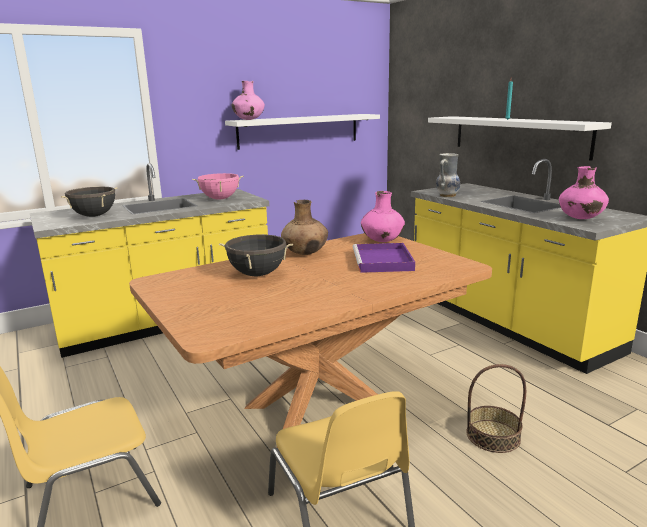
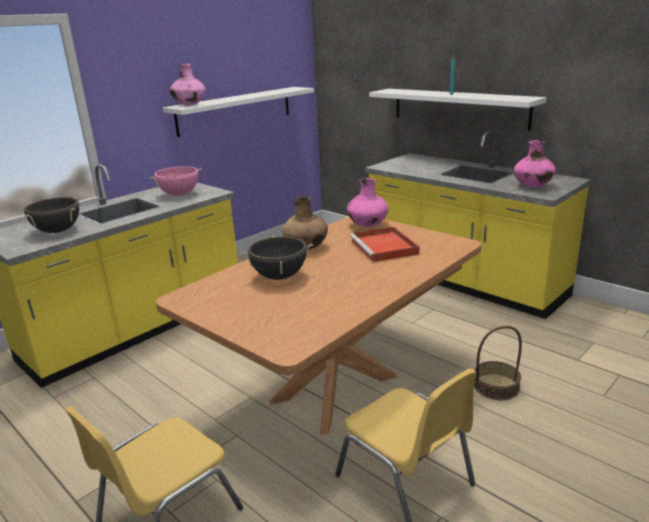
camera: 15 degrees left, 5 degrees up
(383, 261) = (385, 247): purple tray -> red tray
(447, 196) = (402, 170): vase -> none

